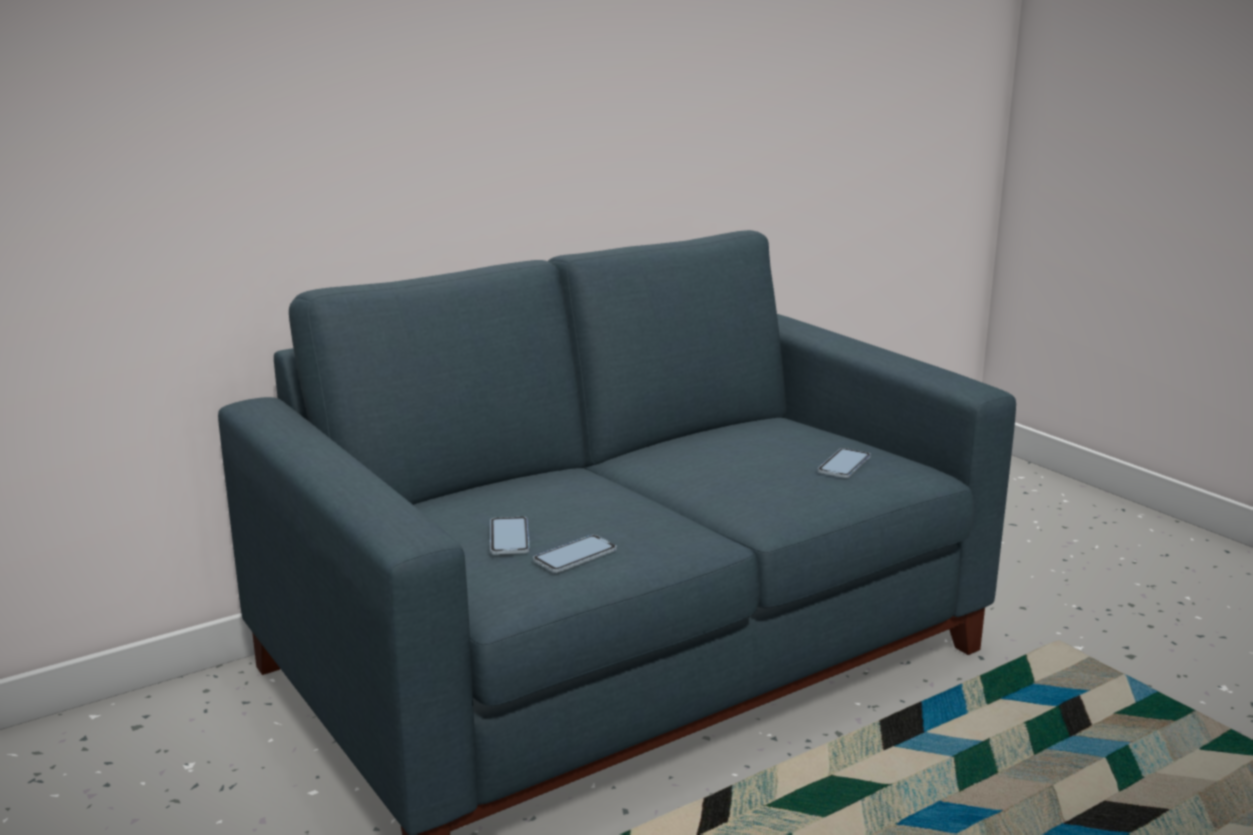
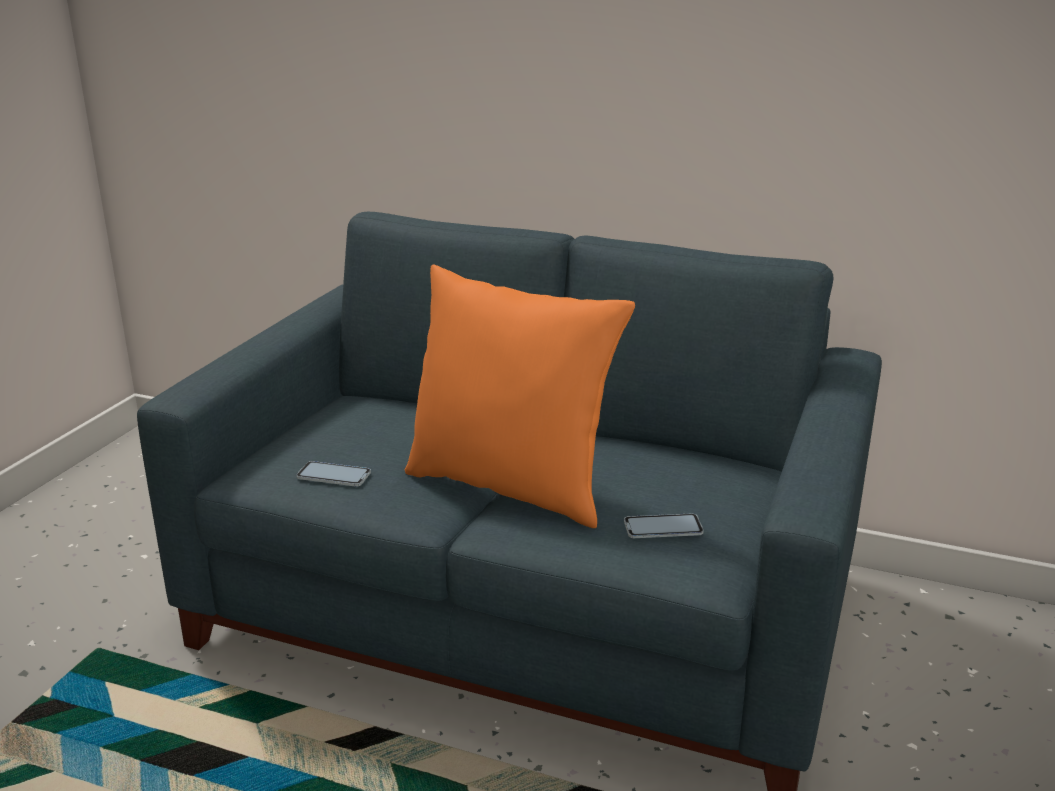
camera: 55 degrees right, 5 degrees up
(509, 538) = (341, 444): phone -> none
(701, 495) = (511, 486): none -> orange pillow

